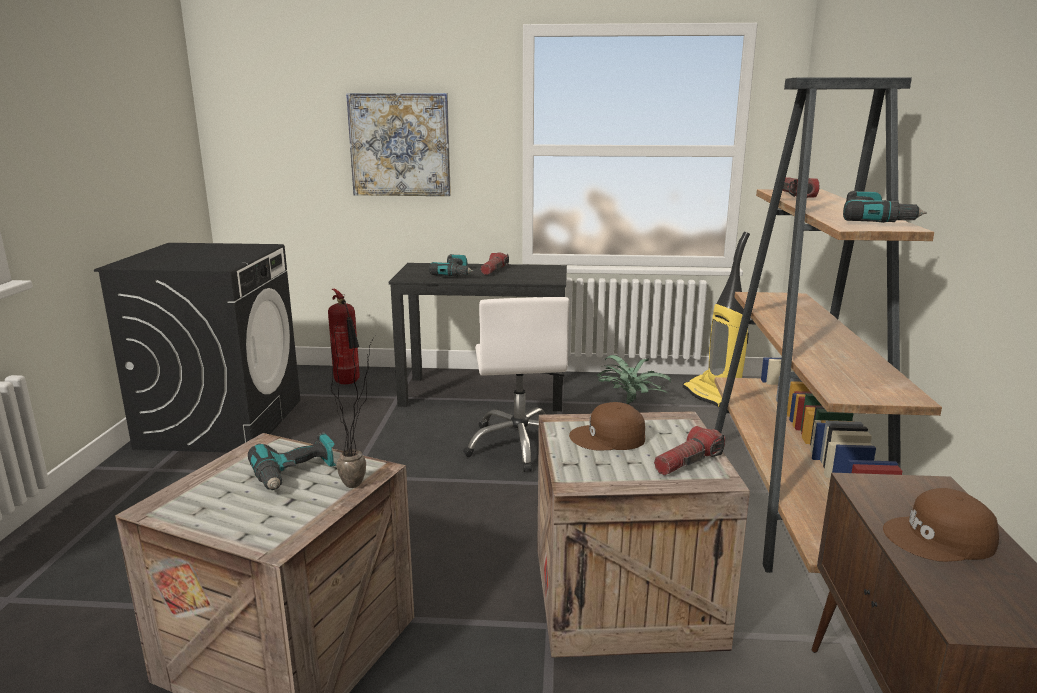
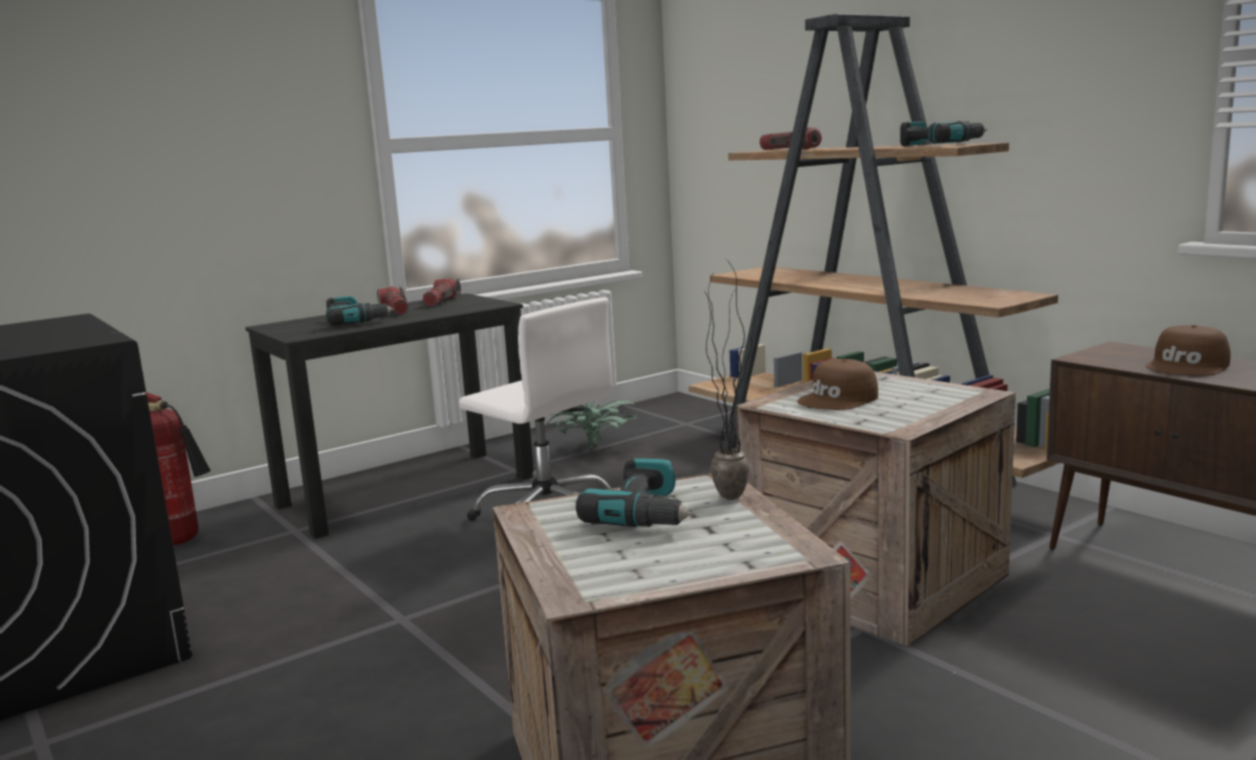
camera: 40 degrees left, 5 degrees down
(400, 145) = (194, 149): picture -> none
(688, 462) = (935, 392): flashlight -> flashlight (441, 301)
(715, 395) = (659, 419): vacuum cleaner -> none

